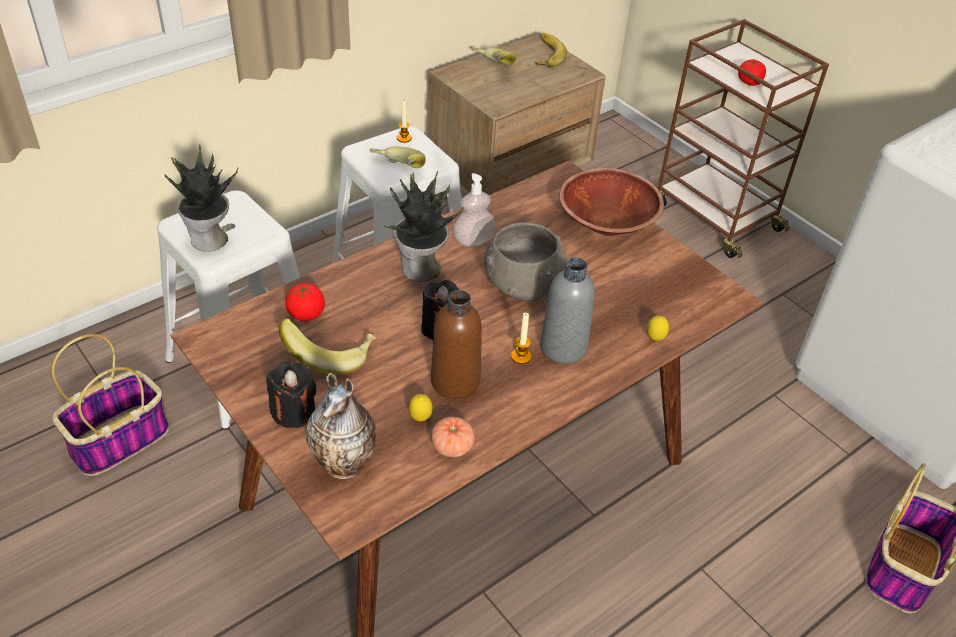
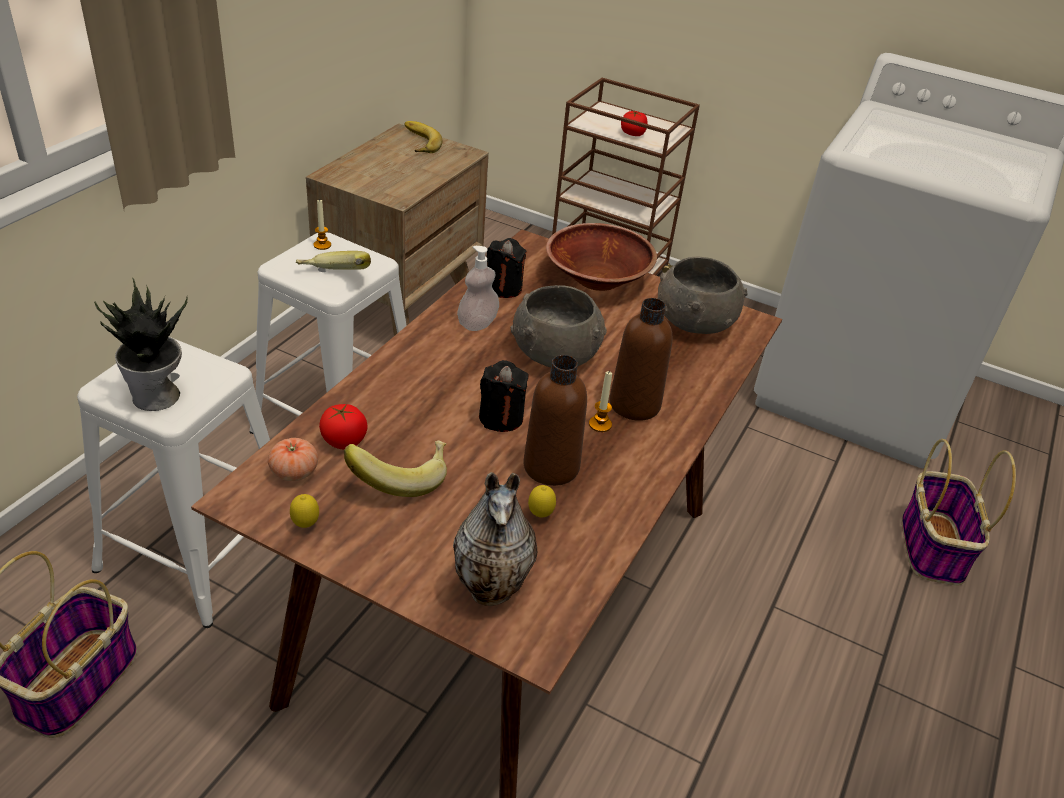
camera: 25 degrees left, 5 degrees down
(293, 412) = (397, 549): black candle -> black candle (503, 288)
(421, 270) = (442, 365): potted plant -> none
(452, 446) = (591, 533): tomato -> tomato (294, 472)
(490, 68) = (370, 163): banana -> none
(563, 347) = (634, 404): grey bottle -> brown bottle
(655, 339) = (712, 375): lemon -> lemon (305, 525)
(673, 284) = (694, 321): none -> grey bowl

